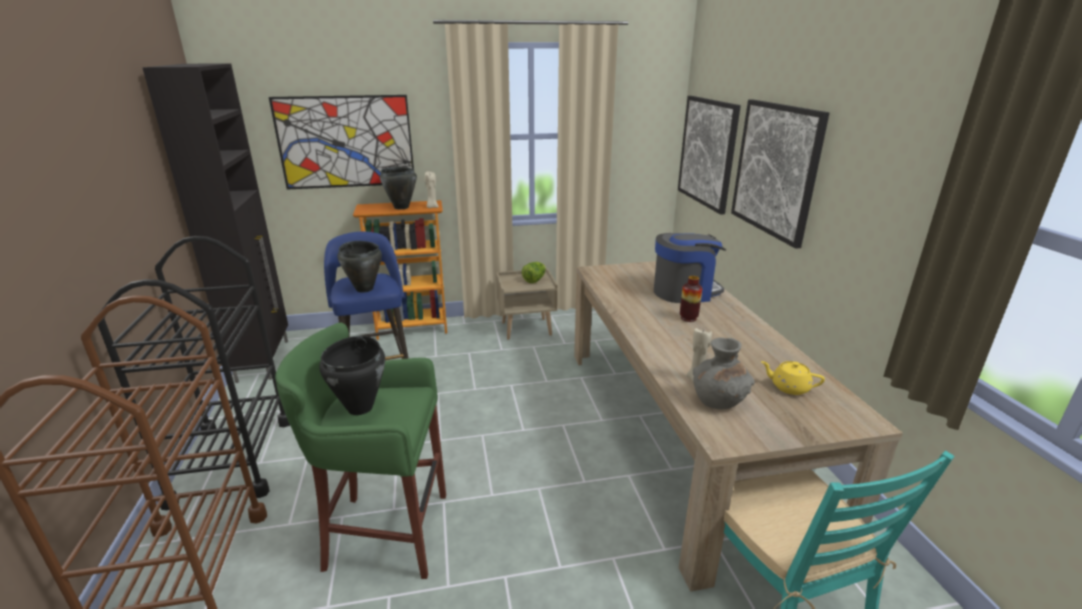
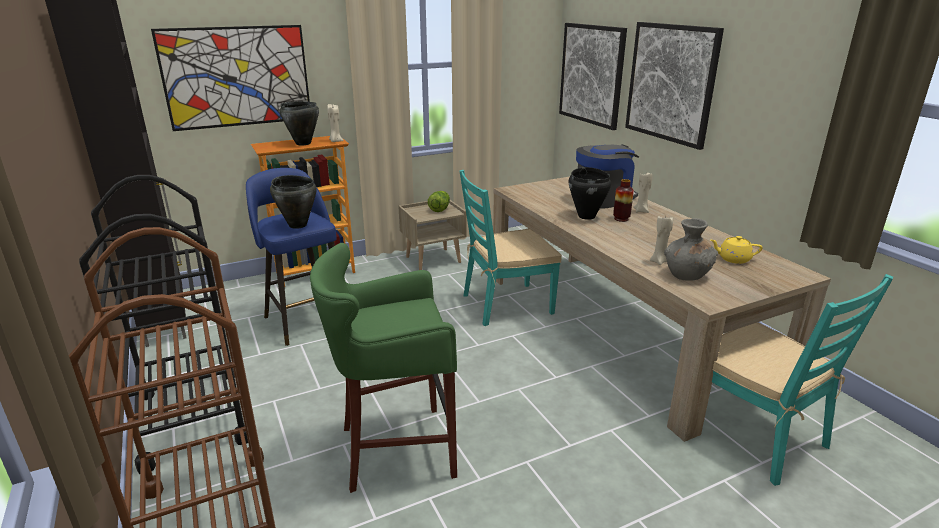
camera: 15 degrees left, 0 degrees up
(361, 407) = (381, 320): black cooking pot -> black cooking pot (586, 216)
(574, 388) = (506, 304): none -> turquoise chair
(718, 311) = (641, 211): none -> beige candle

